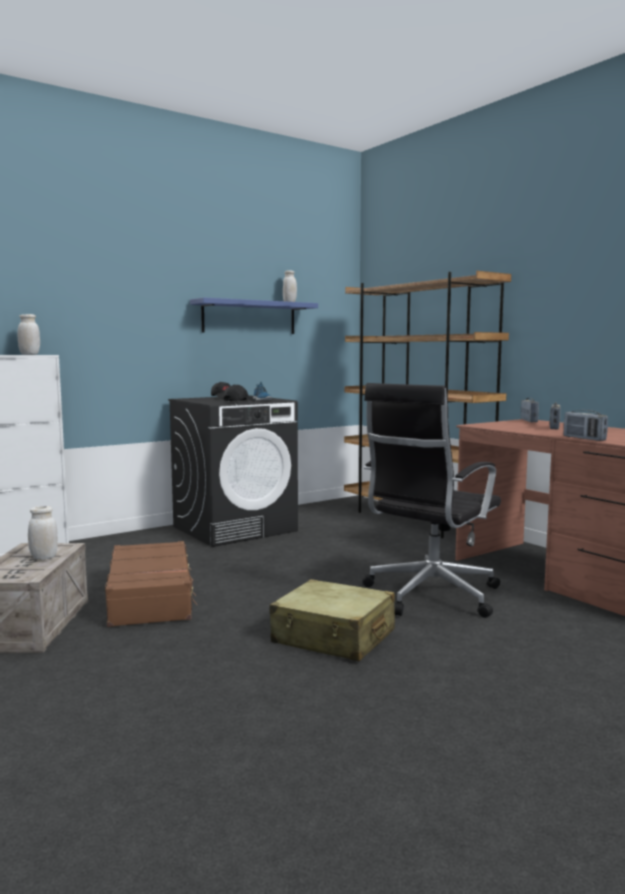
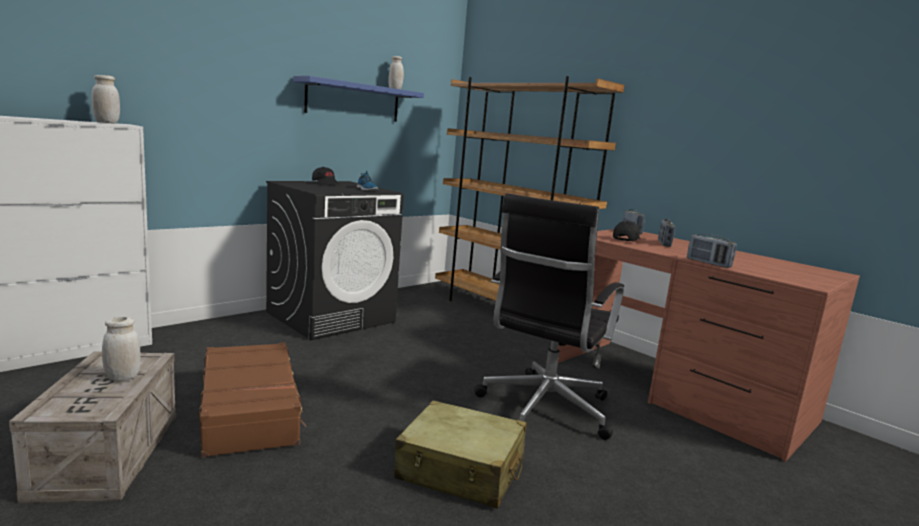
camera: 10 degrees left, 5 degrees up
(239, 401) = (344, 191): black cap -> black cap (626, 240)

